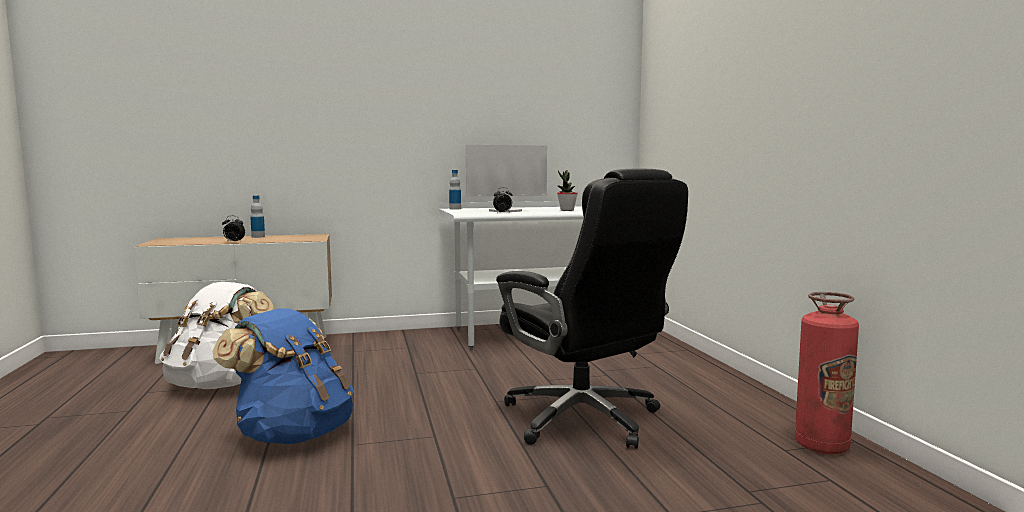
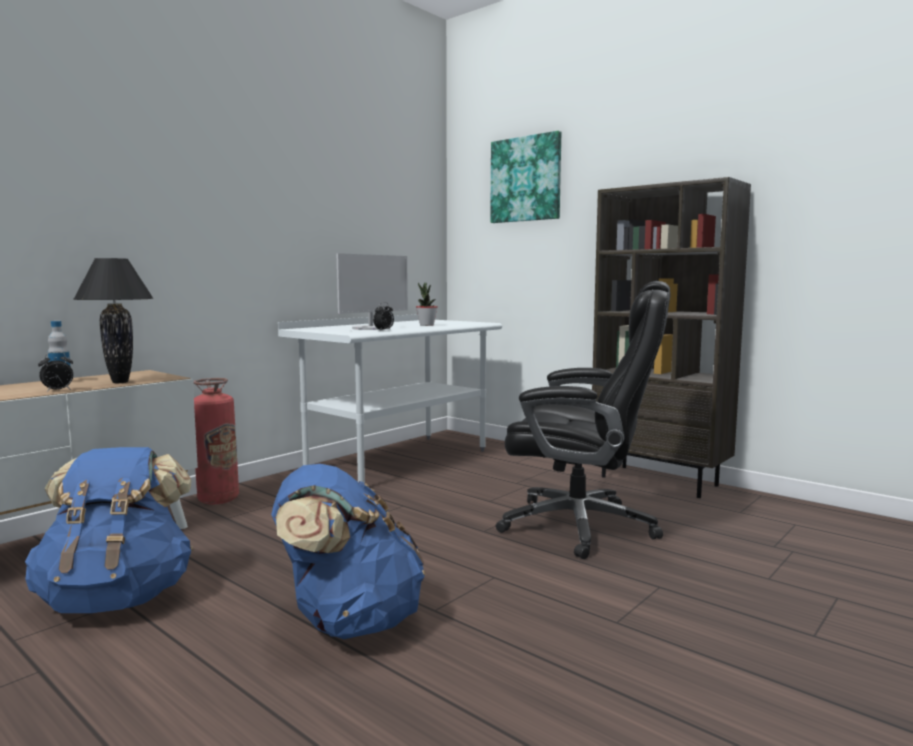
camera: 35 degrees left, 0 degrees up
(219, 384) = (117, 598): white backpack -> blue backpack
(281, 240) = (121, 382): none -> black table lamp
(455, 209) = (302, 329): bottle -> none
(689, 62) = (526, 179): none -> picture
(755, 400) = (660, 481): none -> brown bookcase
(821, 446) = (752, 503): fire extinguisher -> fire extinguisher (218, 499)

